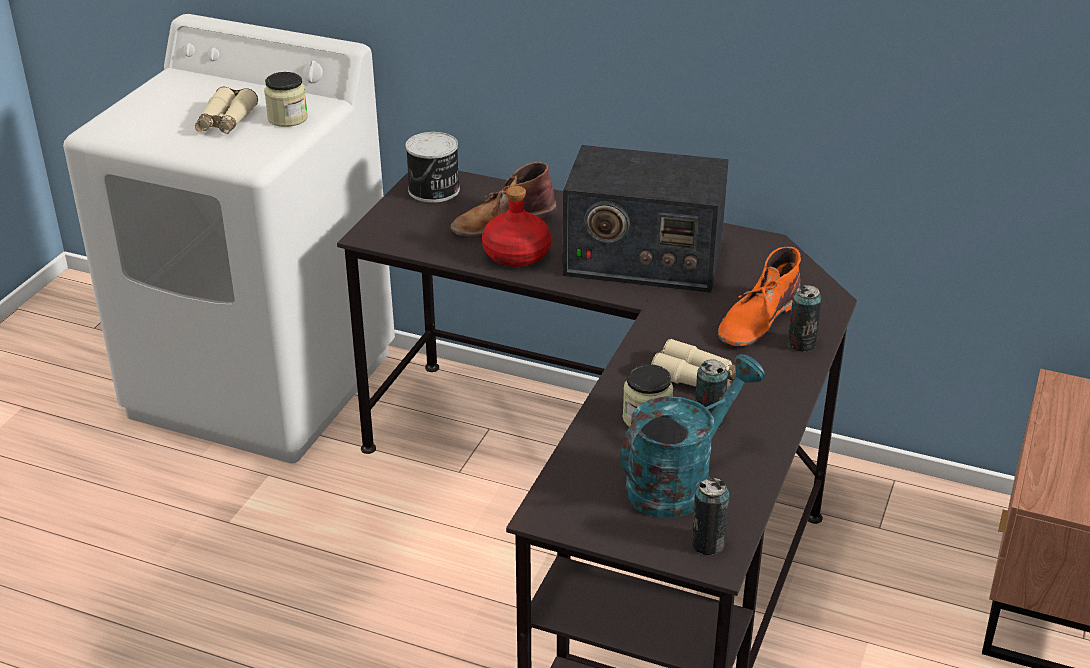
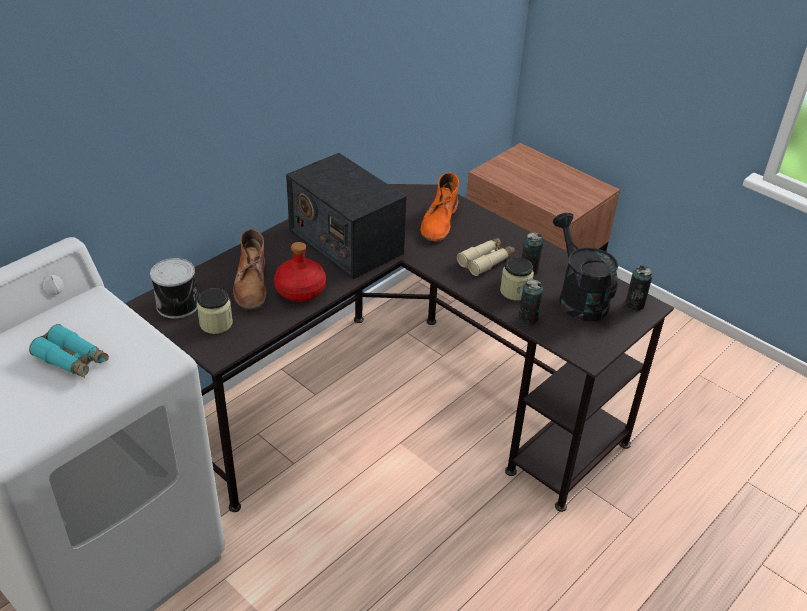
camera: 70 degrees left, 5 degrees up
(226, 121) = (72, 360): beige binoculars -> turquoise binoculars
(287, 118) = (101, 323): jar -> jar (216, 323)
(642, 259) = (345, 241): radio -> radio turned 105 degrees clockwise
(679, 481) = (578, 297): turquoise watering can -> black watering can
(758, 319) = (439, 221): orange boot -> orange boot turned 45 degrees clockwise
(801, 344) = (472, 216): can -> can (528, 319)

